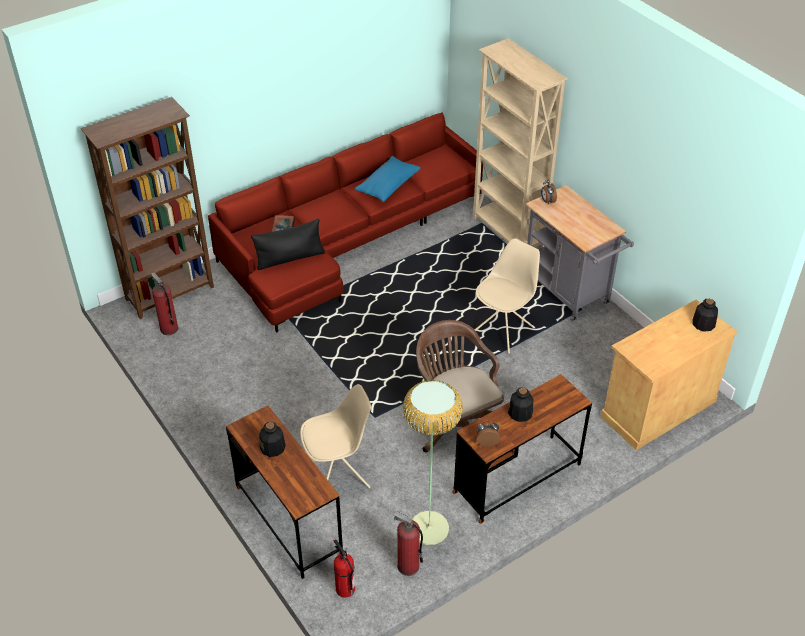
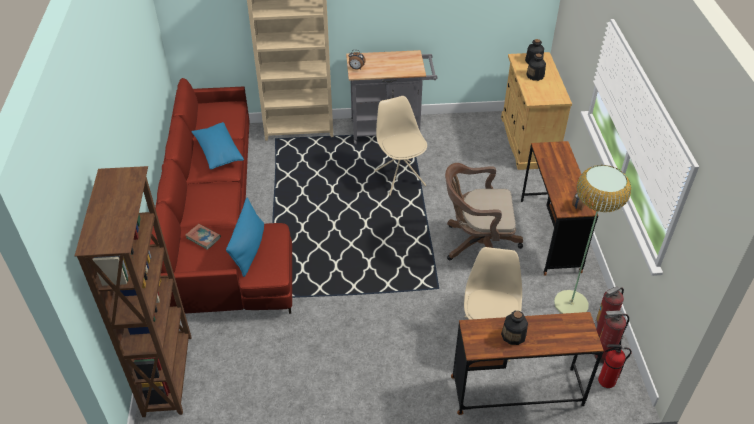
camera: 60 degrees left, 0 degrees up
(169, 328) = (217, 394): fire extinguisher -> fire extinguisher (603, 356)
(290, 258) = (249, 249): black pillow -> blue pillow
(520, 413) = (558, 178): bottle -> bottle (535, 76)

